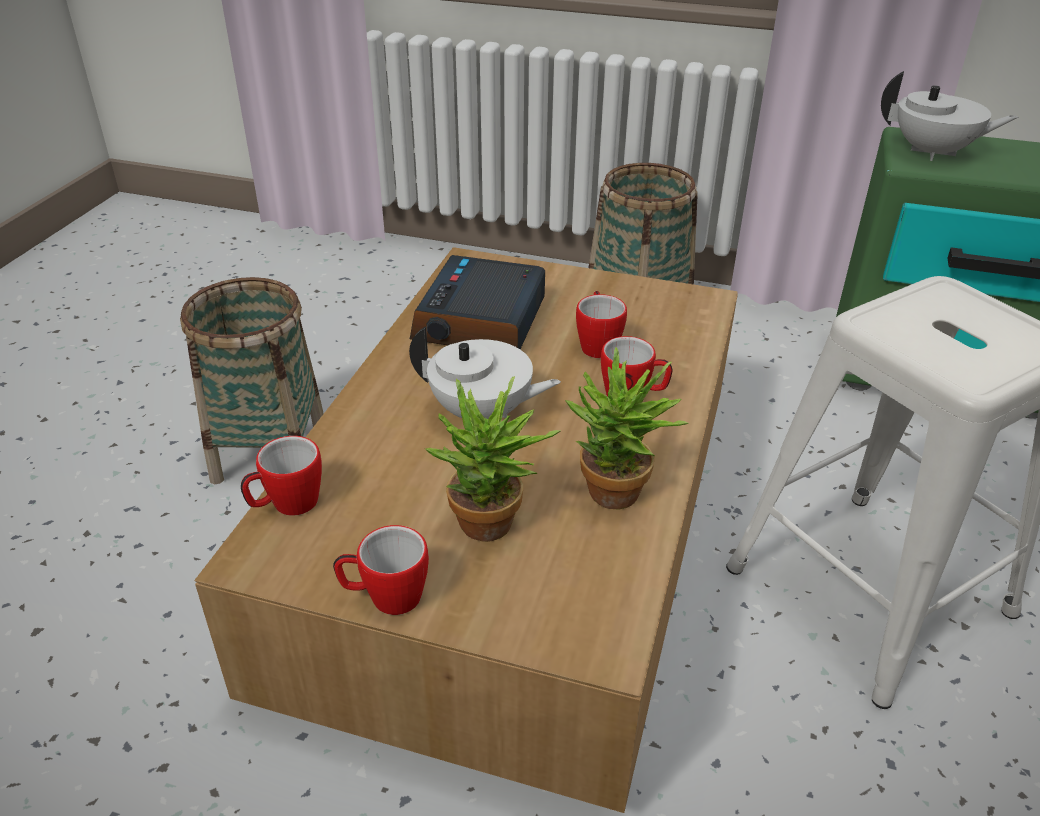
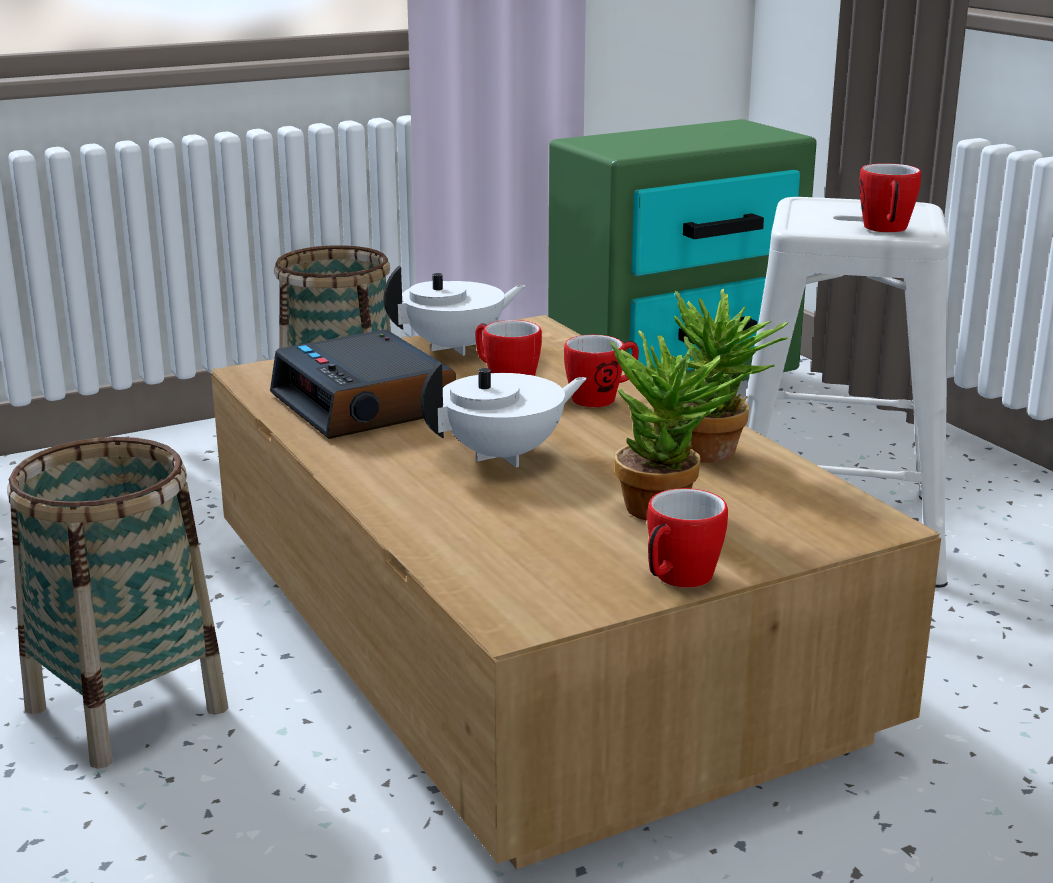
camera: 45 degrees left, 15 degrees down
(287, 505) = (466, 577): mug -> mug (886, 230)
(933, 153) = (623, 145): white teapot -> white teapot (455, 347)

